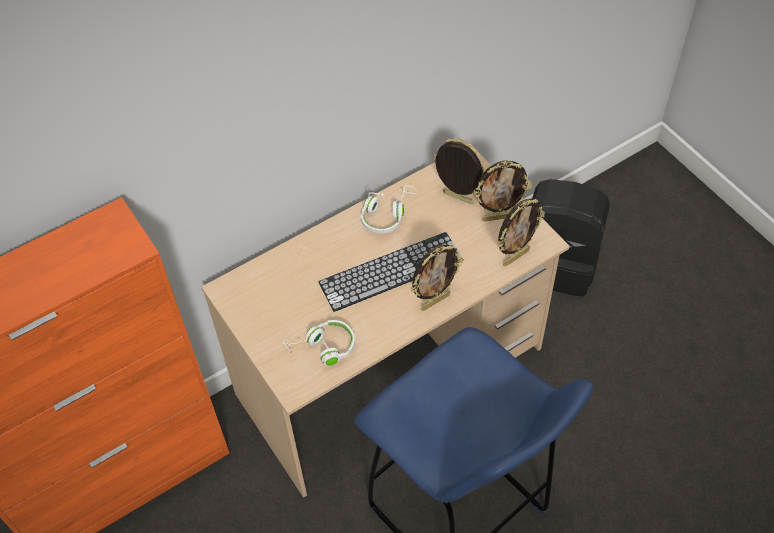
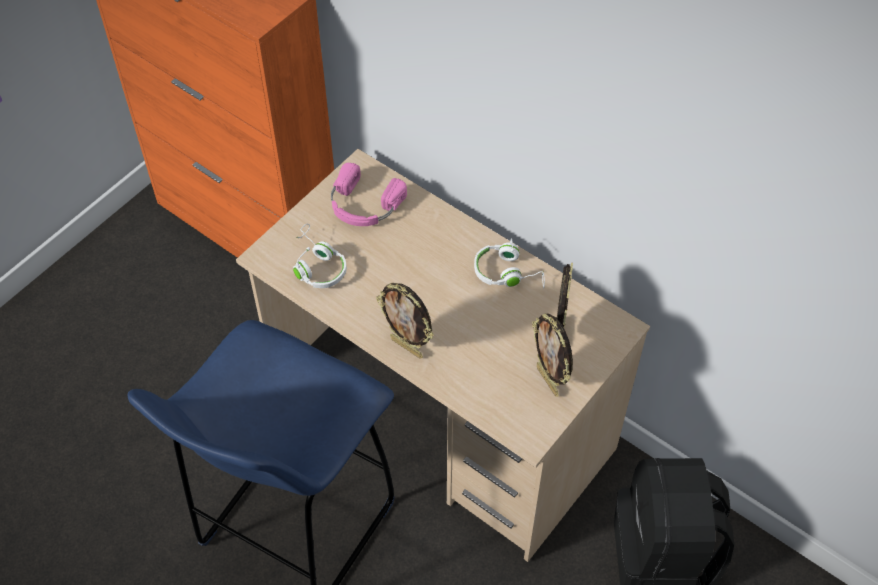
camera: 70 degrees right, 0 degrees up
(270, 297) = (363, 205): none -> pink headphones
(391, 271) = (432, 297): keyboard -> none
(515, 256) = (497, 411): picture frame -> none

